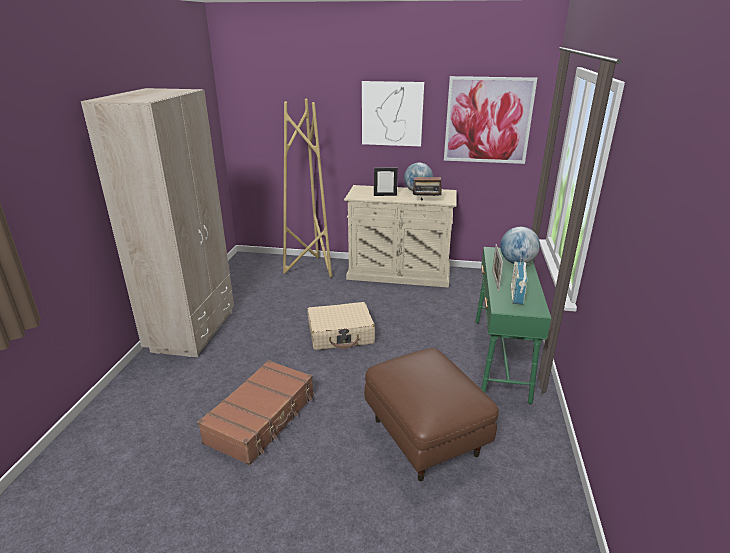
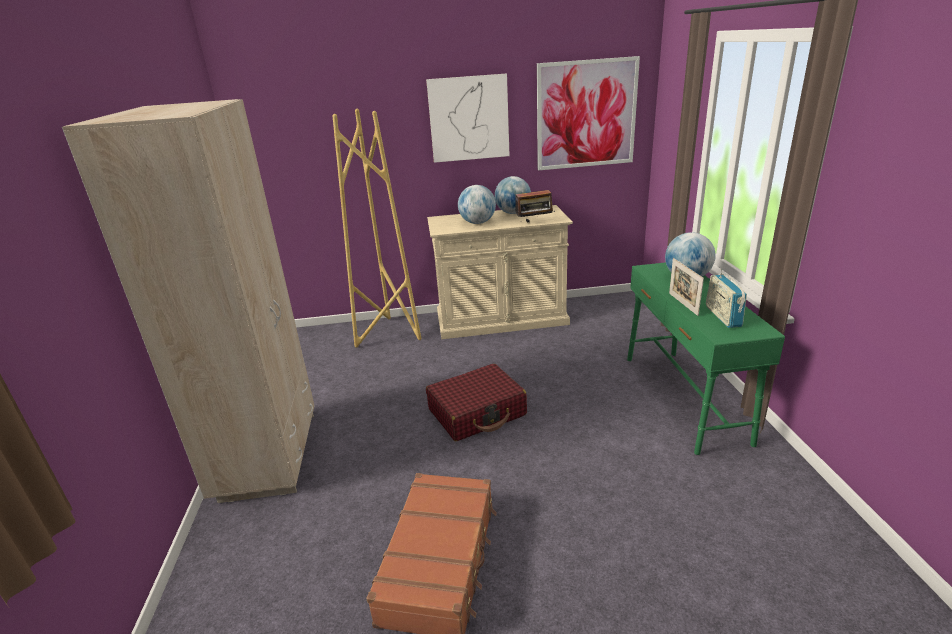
camera: 15 degrees left, 0 degrees up
(341, 334) = (477, 412): beige suitcase -> red suitcase
(385, 195) = (477, 223): picture frame -> globe
(426, 439) = (669, 527): brown ottoman -> none

